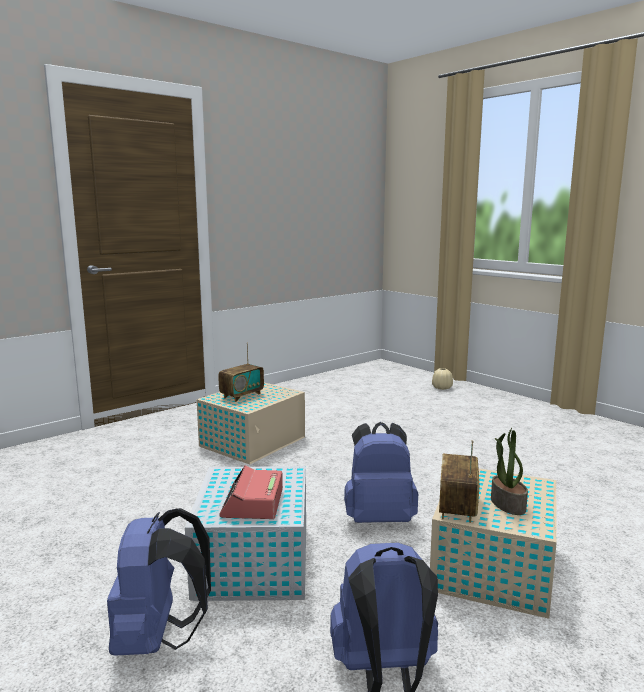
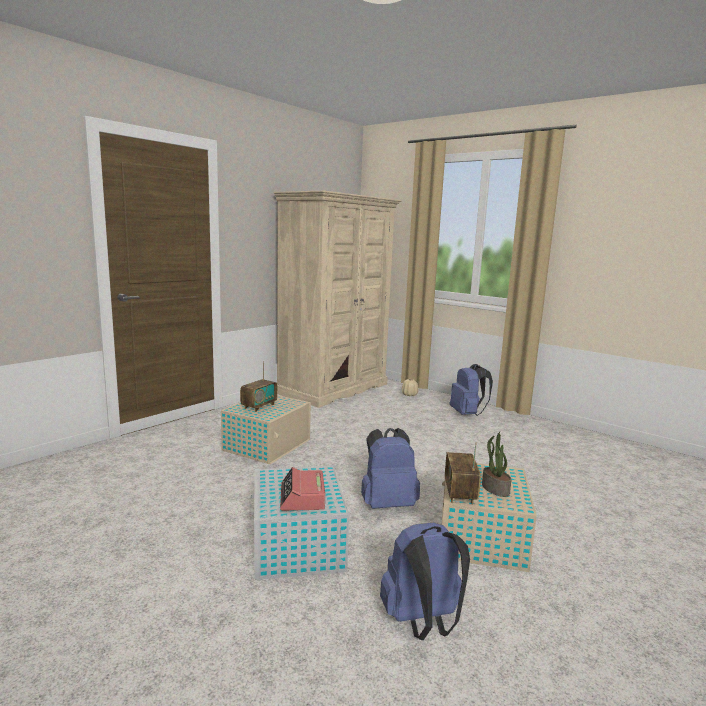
camera: 10 degrees left, 0 degrees up
(158, 638) = (238, 611): blue backpack -> blue backpack (467, 414)
(351, 379) = (334, 388): none -> beige wardrobe

